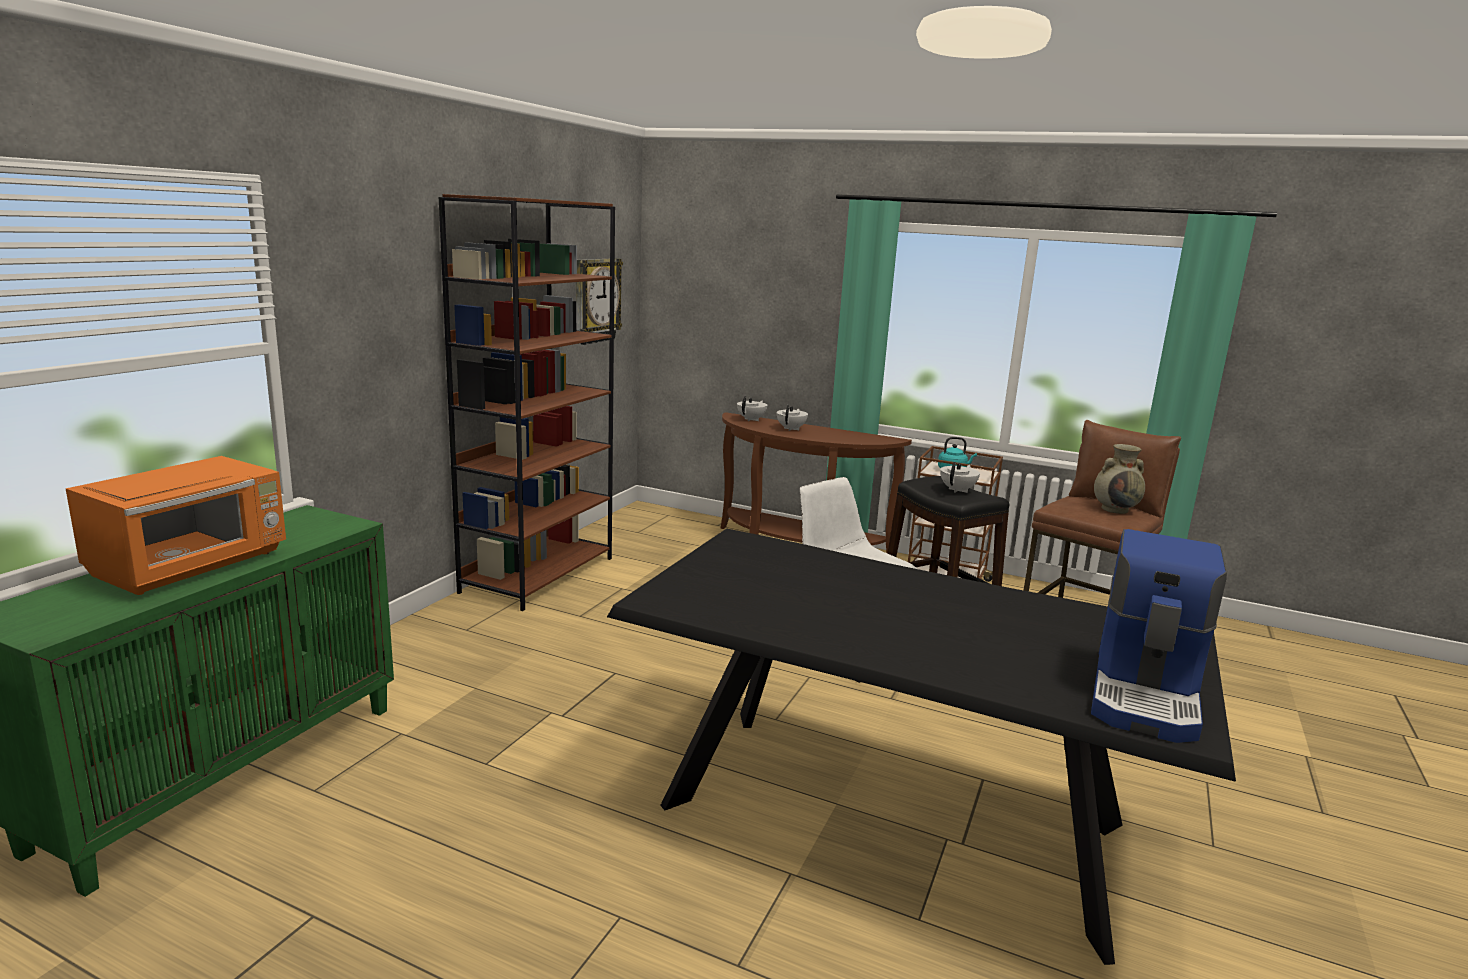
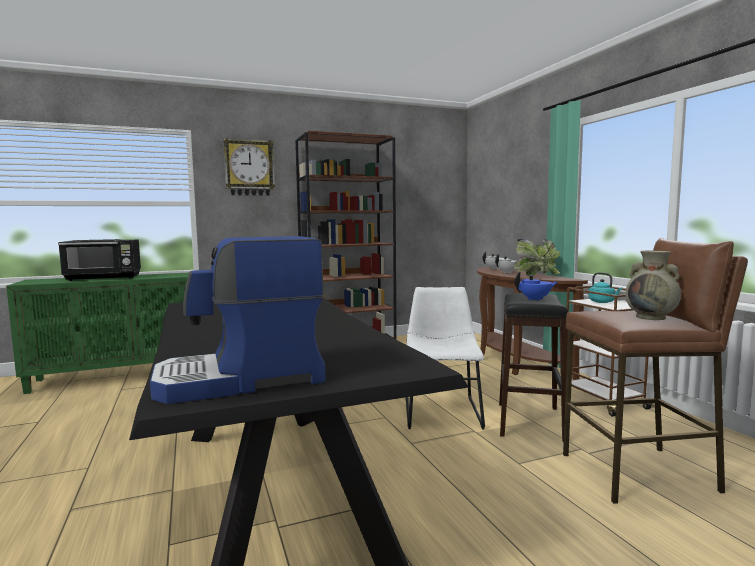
camera: 45 degrees right, 10 degrees down
(192, 565) = (104, 278): orange microwave -> black microwave
(595, 300) = (421, 200): wall clock -> wall clock (249, 168)
(844, 436) = (536, 276): none -> potted plant
(958, 490) = (535, 299): white teapot -> blue teapot

